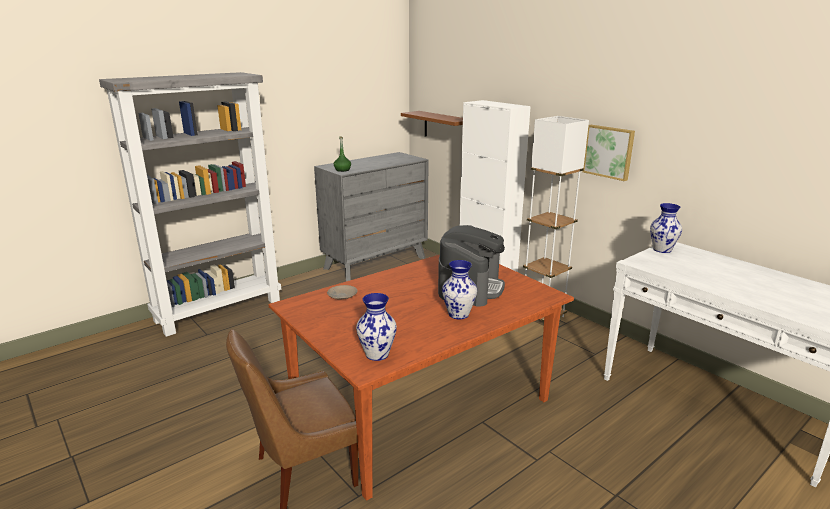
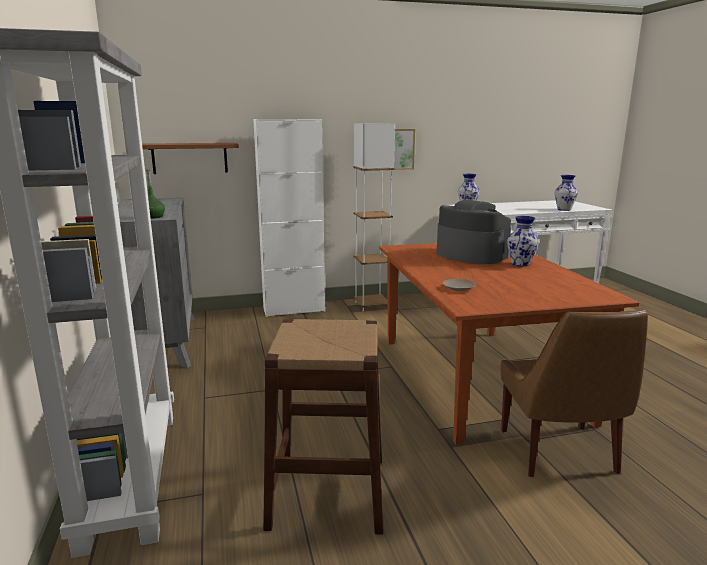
camera: 65 degrees left, 5 degrees down
(218, 372) = (327, 491): none -> brown stool
(377, 354) = (585, 291): vase -> vase (563, 209)

